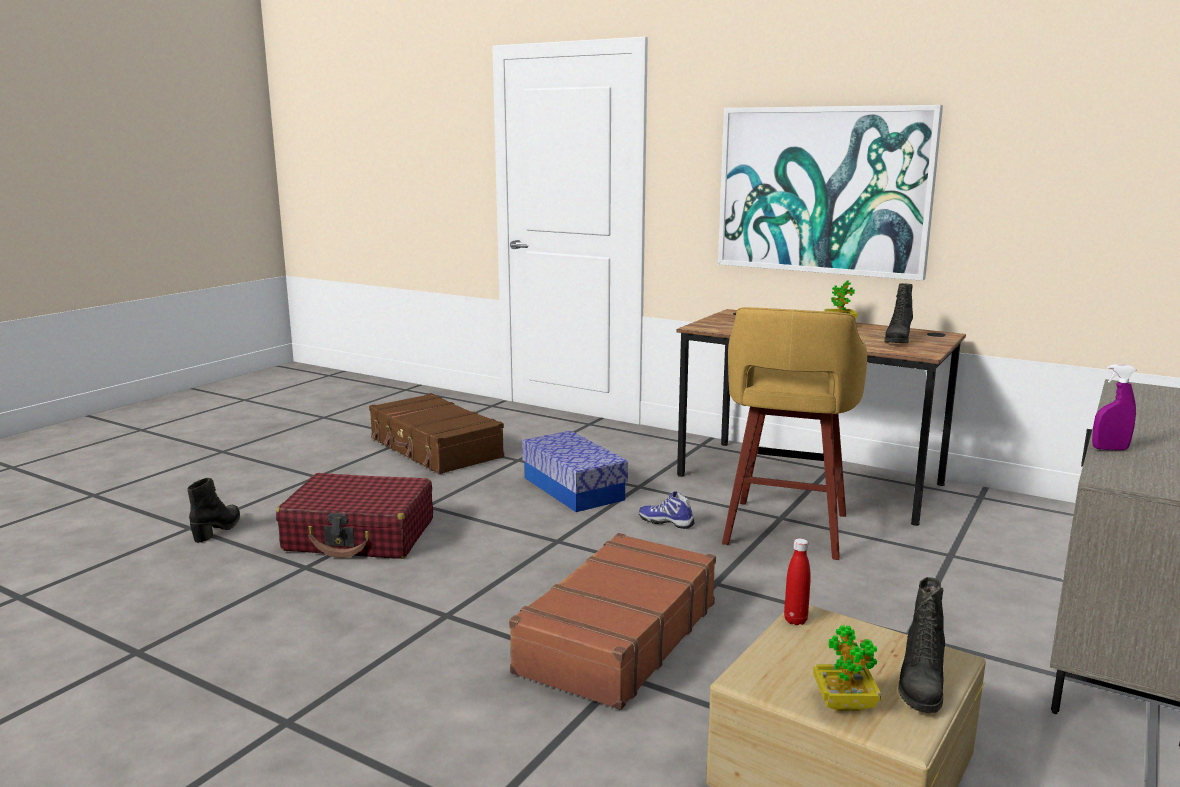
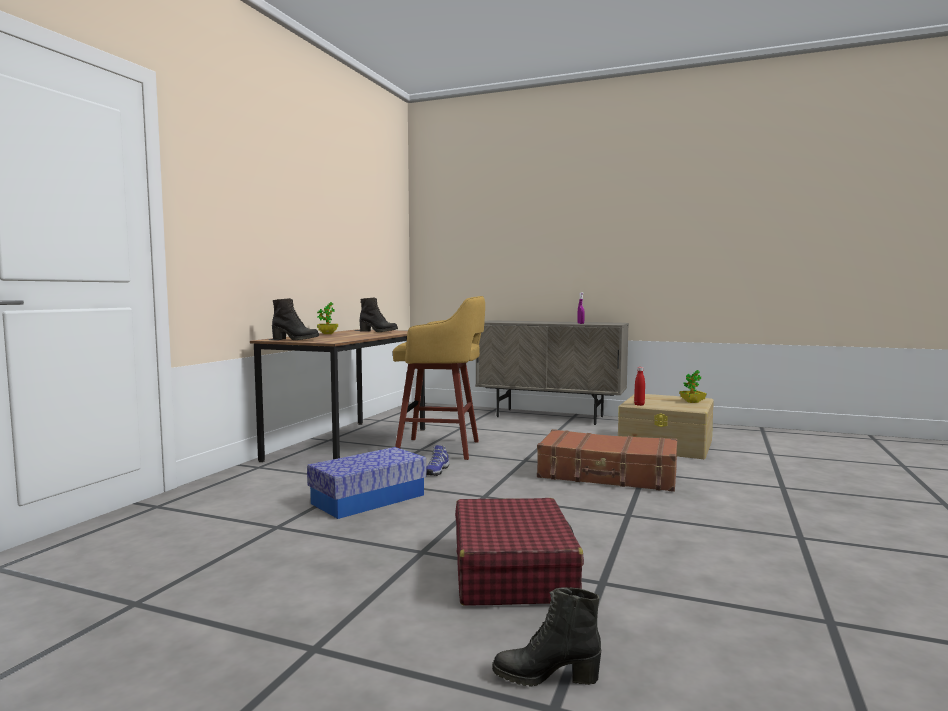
camera: 100 degrees left, 10 degrees down
(435, 448) = (208, 578): brown suitcase -> none
(823, 190) = (289, 241): picture -> none
(919, 686) = (667, 397): black boot -> black boot (295, 339)

